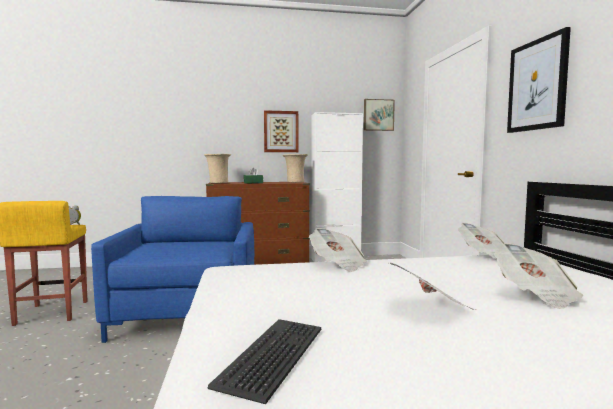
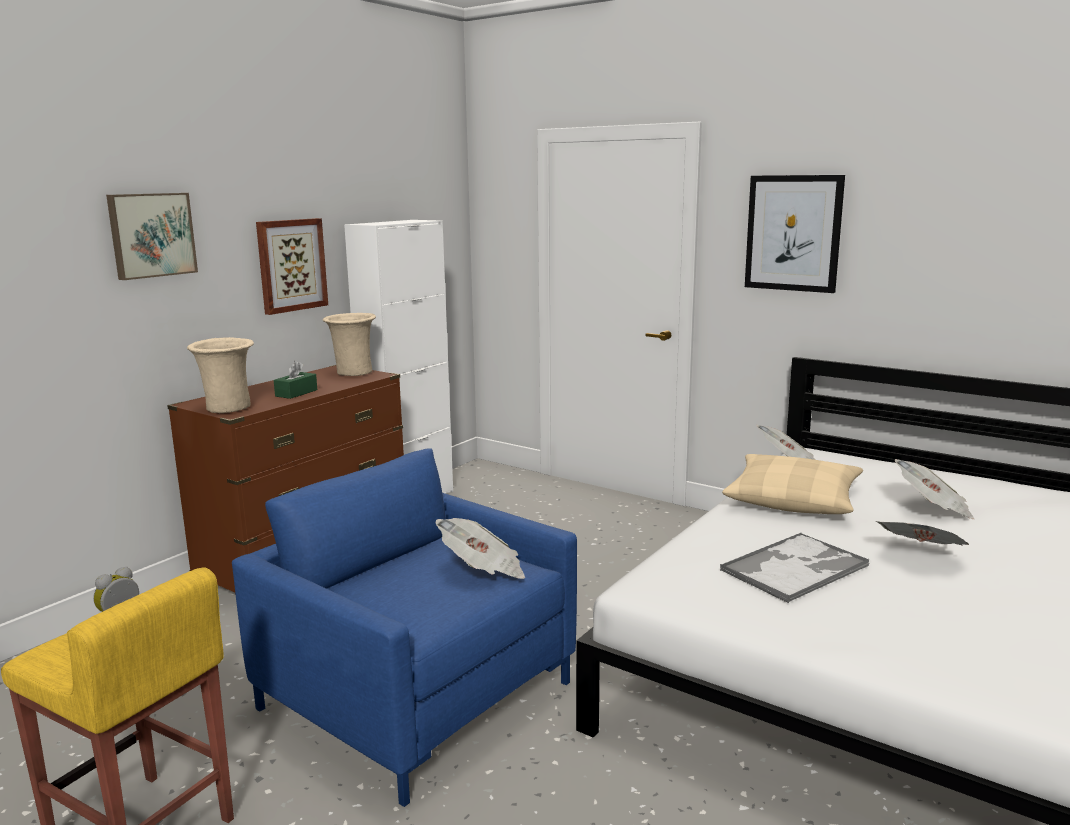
camera: 45 degrees left, 10 degrees up
(274, 356) = (970, 654): keyboard -> none
(322, 286) = (795, 568): none -> tray
(337, 264) = (718, 530): newspaper -> newspaper (483, 570)
(378, 115) = (438, 214): picture -> picture (151, 235)
(433, 267) = (793, 498): none -> beige pillow

